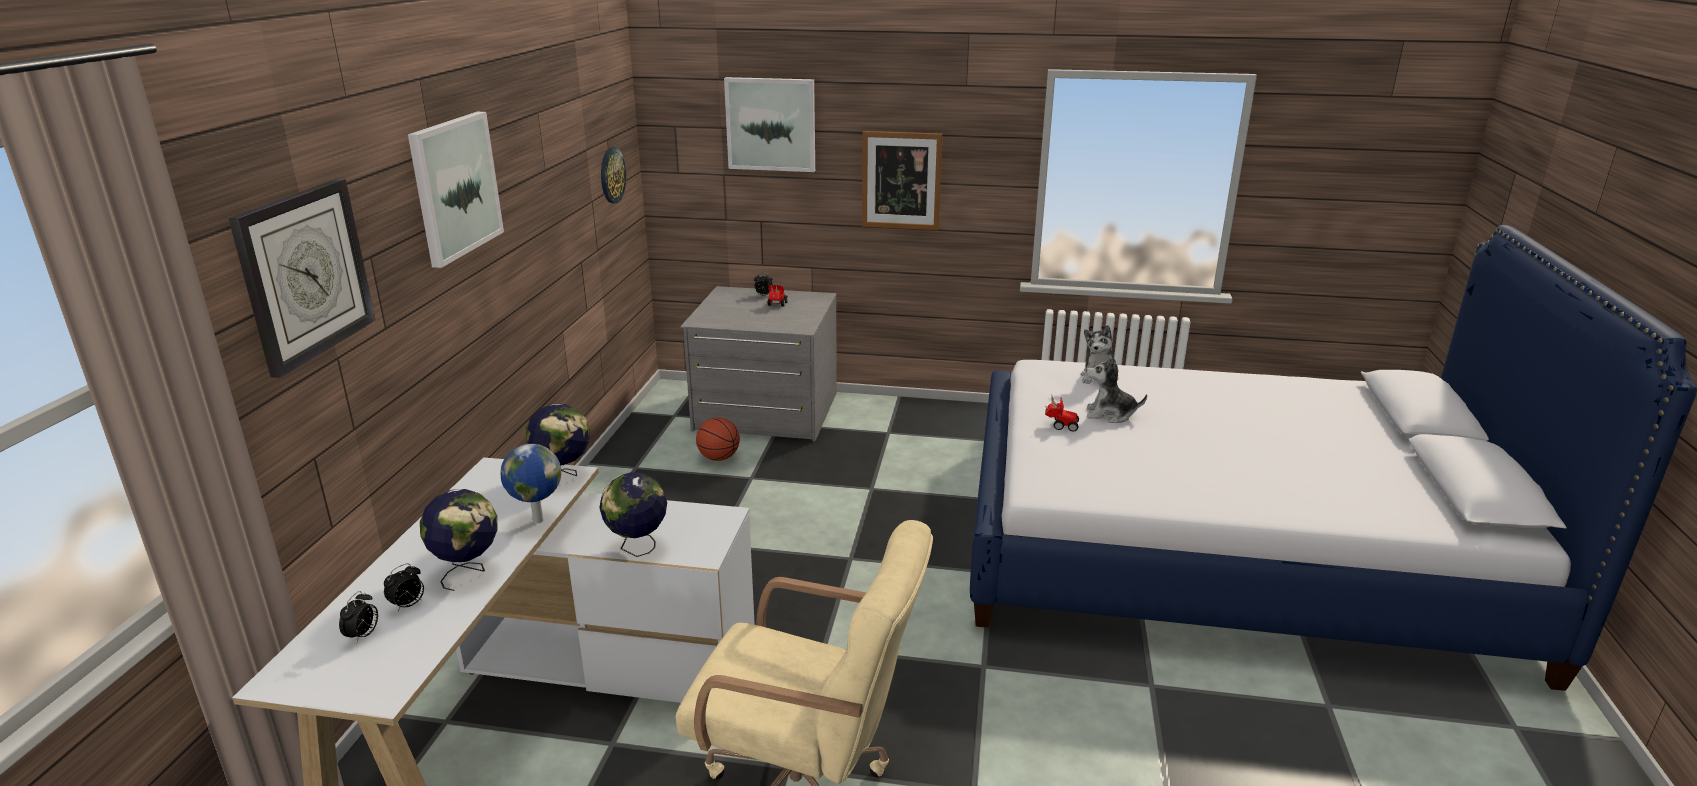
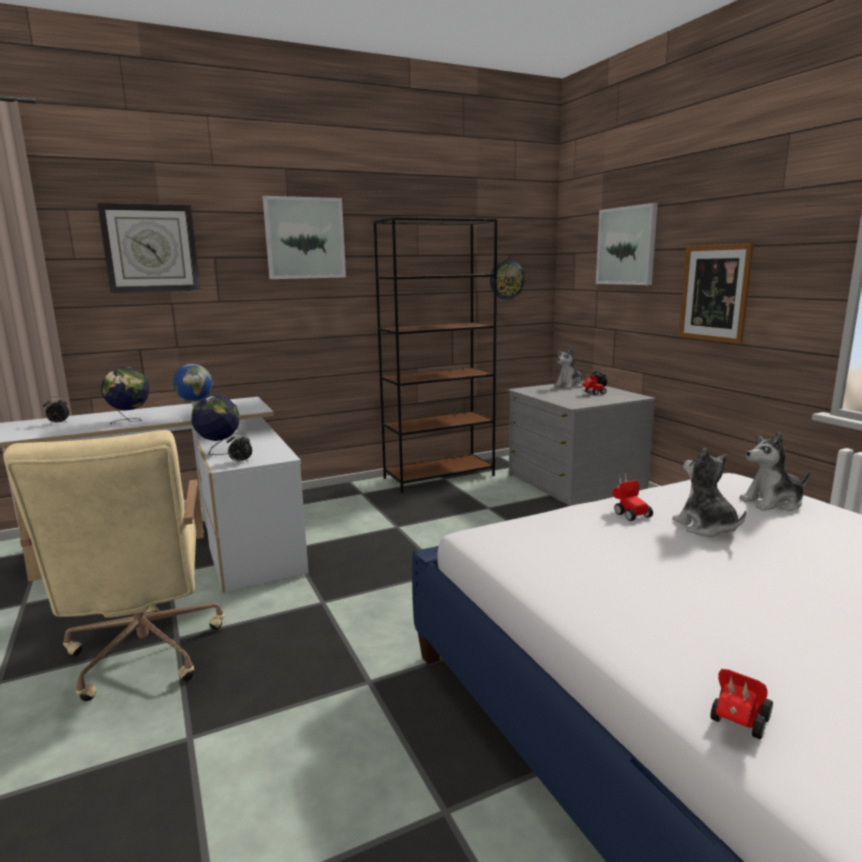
camera: 55 degrees right, 10 degrees down
(408, 605) = (91, 422): alarm clock -> alarm clock (240, 462)
(564, 476) = (254, 409): globe -> none
(625, 467) = (439, 476): none -> brown bookcase
(718, 458) = (493, 492): basketball -> none
(728, 299) = (569, 386): none -> plush toy
(1316, 514) = (737, 724): none -> toy car

